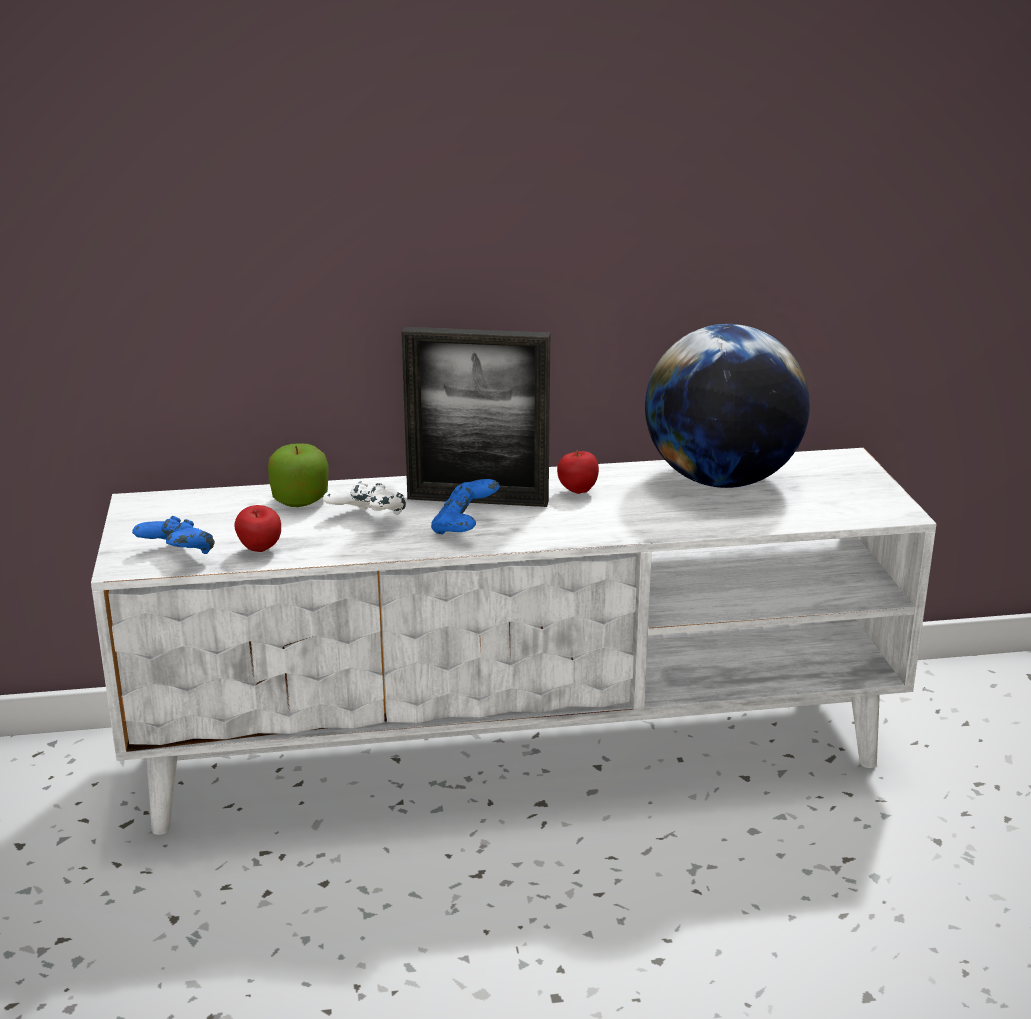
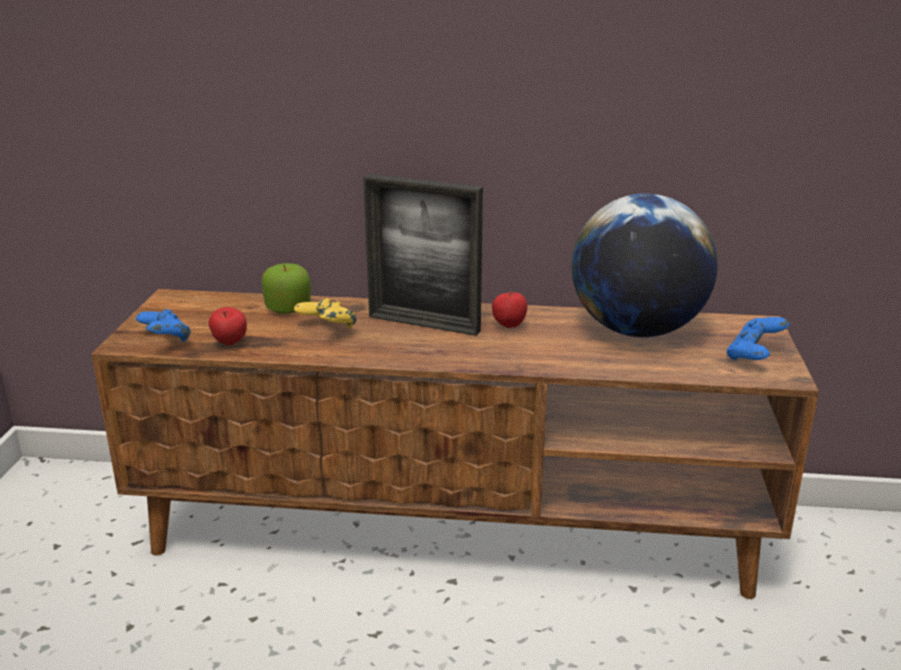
camera: 15 degrees right, 0 degrees up
(367, 520) = (327, 330): white game controller -> yellow game controller
(464, 527) = (399, 345): blue game controller -> blue game controller (754, 356)
(518, 750) = (453, 532): white tv stand -> brown tv stand

